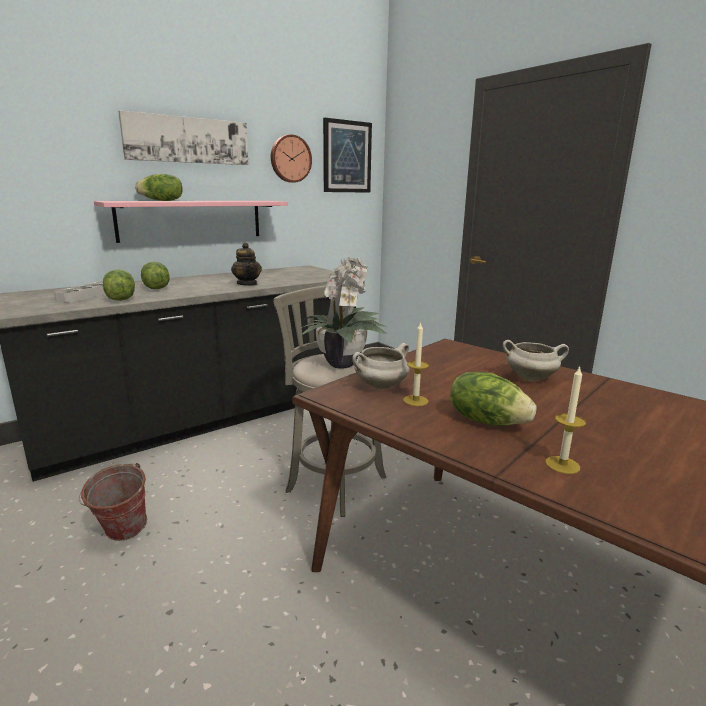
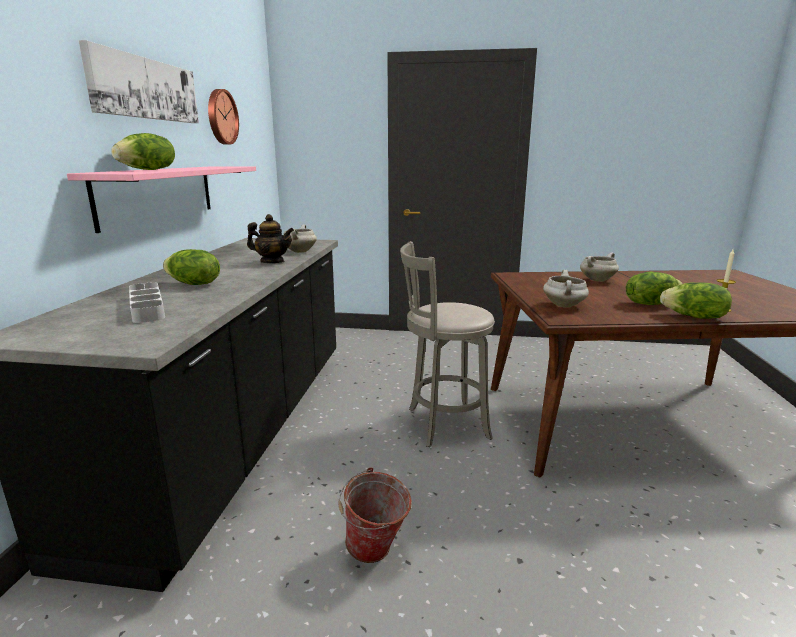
camera: 45 degrees left, 0 degrees up
(120, 299) = (209, 301): lettuce -> lettuce (694, 317)
(293, 281) = (299, 252): none -> white cooking pot
(343, 363) = (457, 309): potted plant -> none
(347, 157) = (254, 116): picture -> none
(415, 400) = (601, 306): candle -> none

